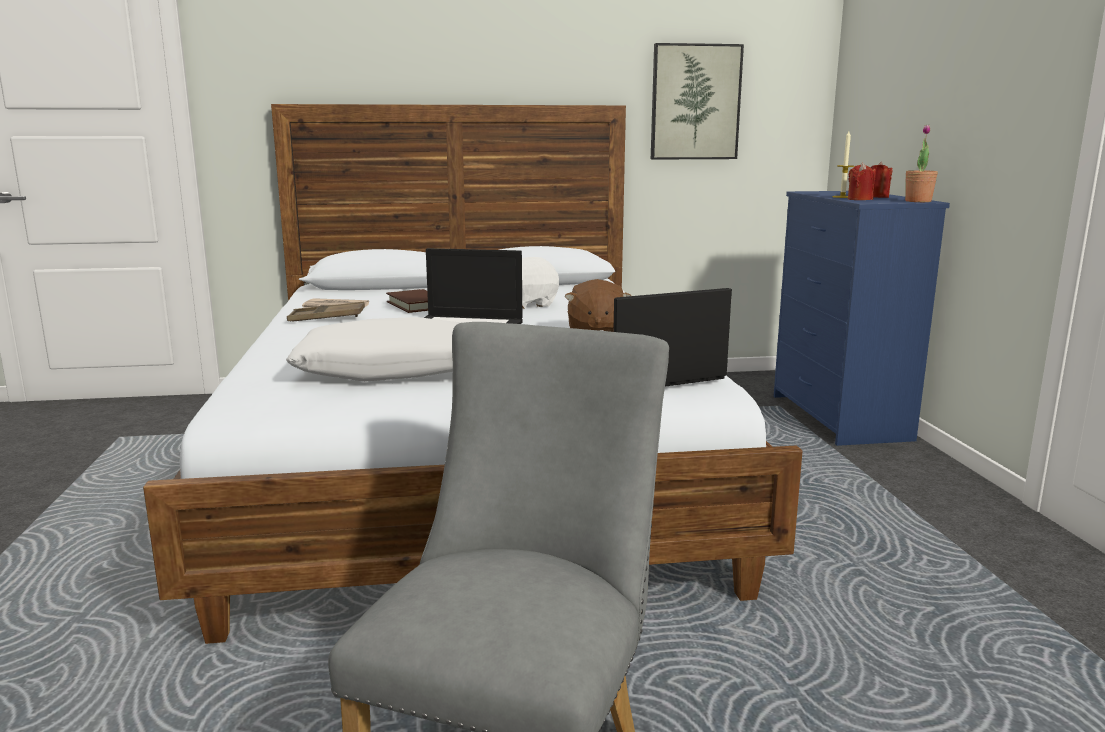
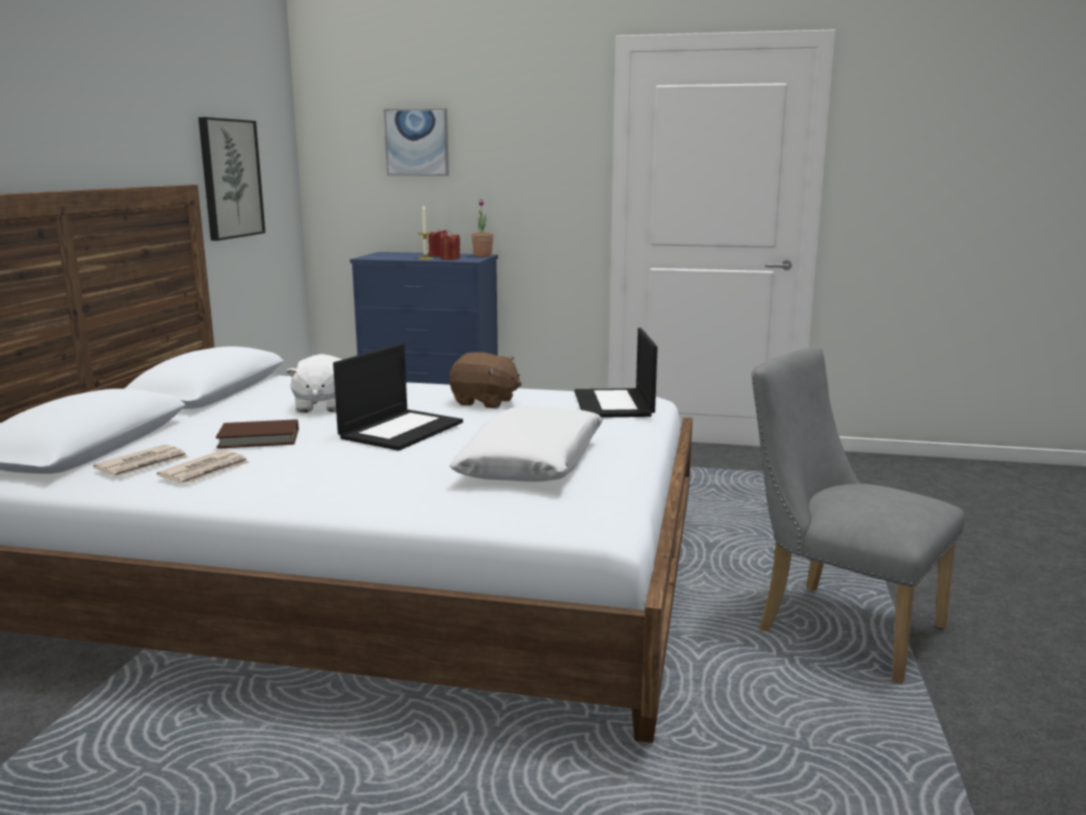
camera: 70 degrees left, 0 degrees up
(327, 318) = (260, 476): brown tray -> none
(344, 297) = (144, 465): none -> newspaper
(911, 55) = (417, 142): none -> picture

